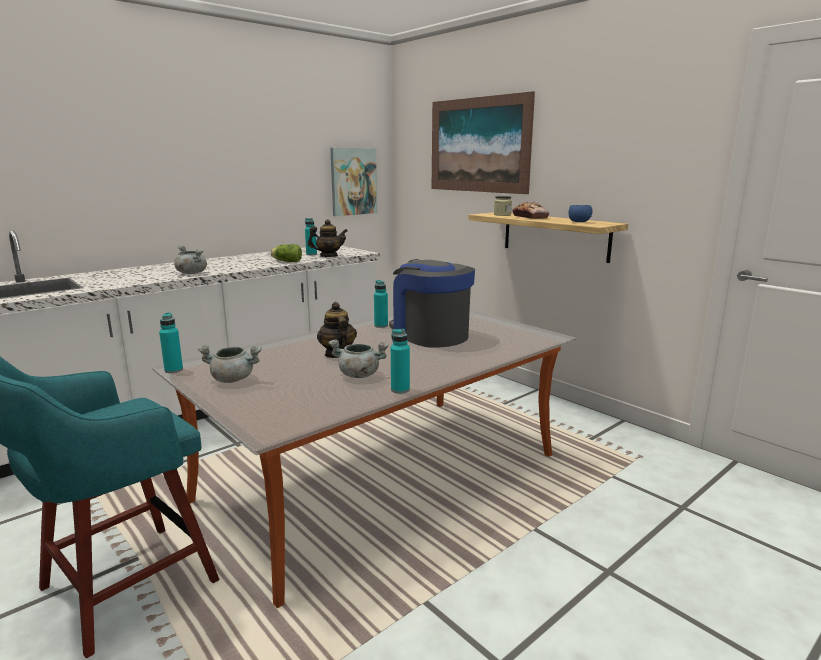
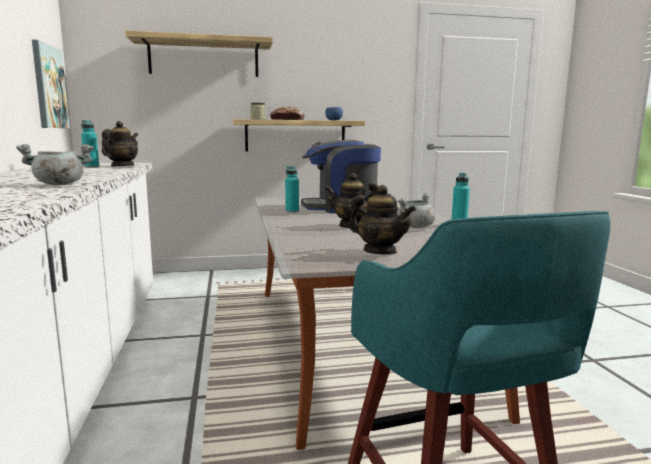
camera: 60 degrees left, 5 degrees down
(173, 370) = (315, 266): turquoise bottle -> none
(233, 379) = (380, 251): grey cooking pot -> teapot
(286, 261) = (105, 171): lettuce -> none
(478, 145) = (204, 58): picture -> shelf

